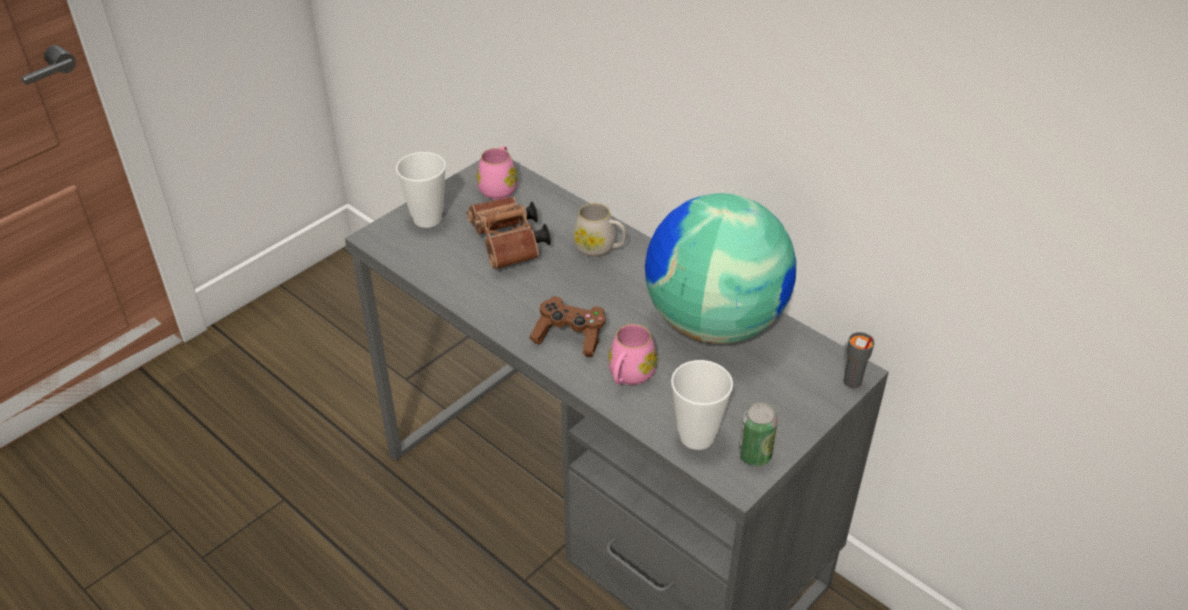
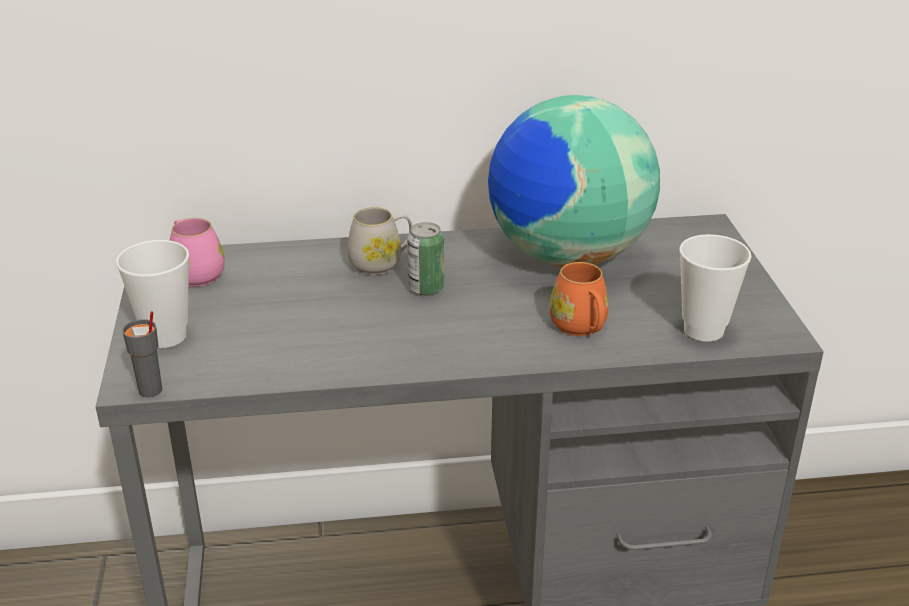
camera: 50 degrees left, 10 degrees down
(509, 246) = (296, 308): brown binoculars -> none
(570, 336) = (482, 334): brown game controller -> none
(629, 376) = (581, 328): pink mug -> orange mug
(754, 455) = (759, 313): can -> can (426, 288)
(852, 382) = (720, 232): grey cup -> grey cup (150, 390)

